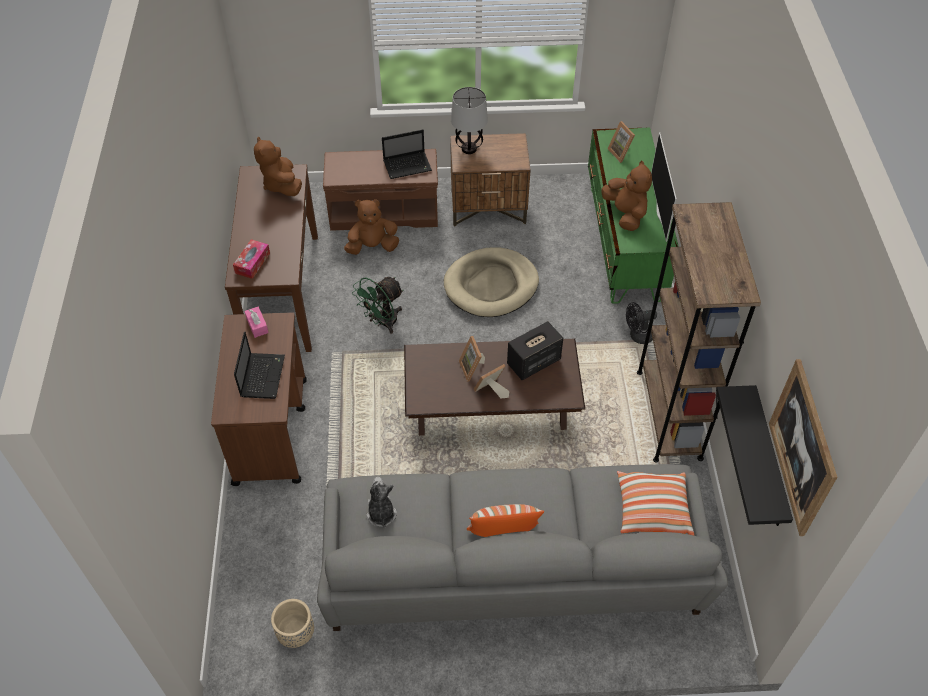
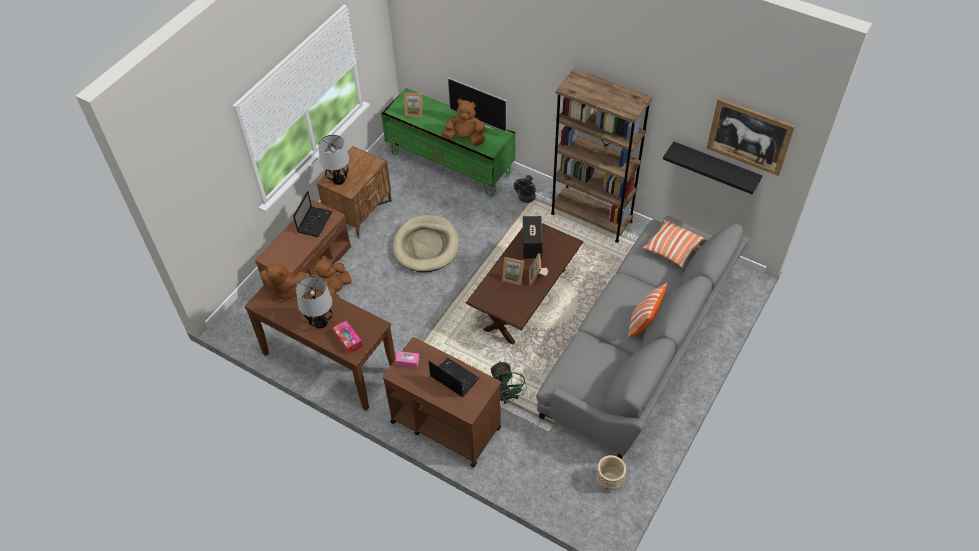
camera: 55 degrees left, 0 degrees up
(259, 231) = (321, 323): none -> table lamp
(381, 513) = (586, 375): plush toy -> none
(382, 322) = (407, 318): green fan -> green fan (503, 398)

